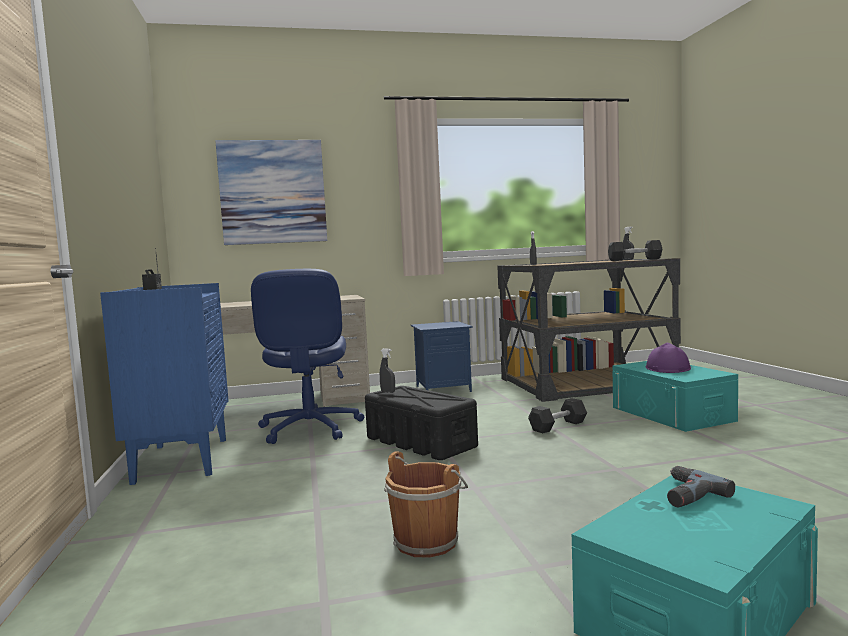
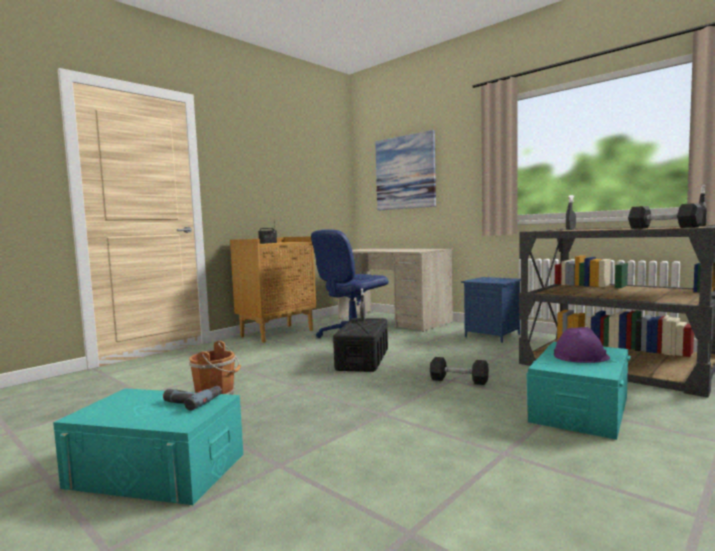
camera: 55 degrees right, 0 degrees up
(182, 459) = (277, 333): blue cabinet -> brown cabinet

